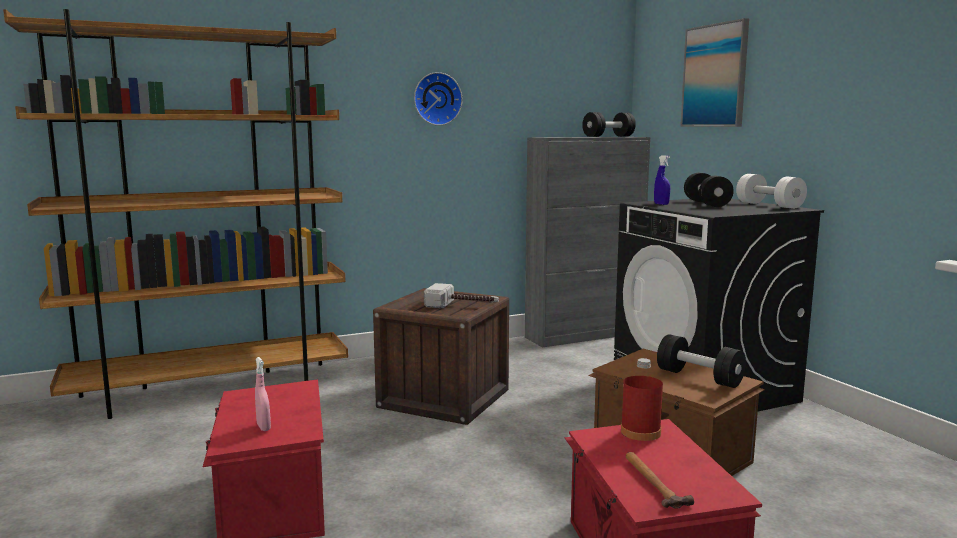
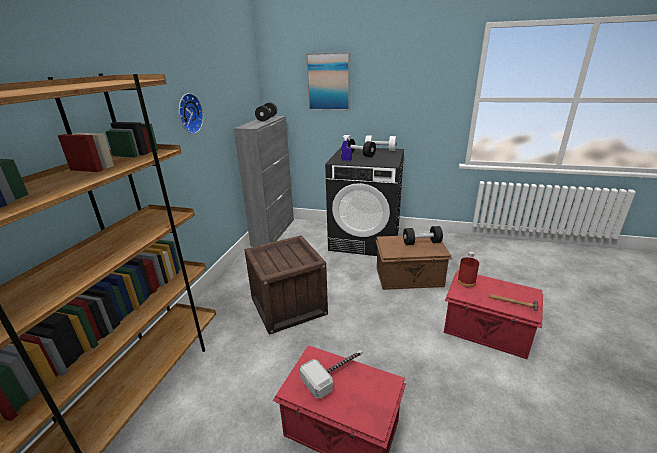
camera: 50 degrees left, 15 degrees up
(263, 427) = (364, 397): pink spray bottle -> none
(462, 306) = (290, 251): hammer -> hammer (335, 372)

